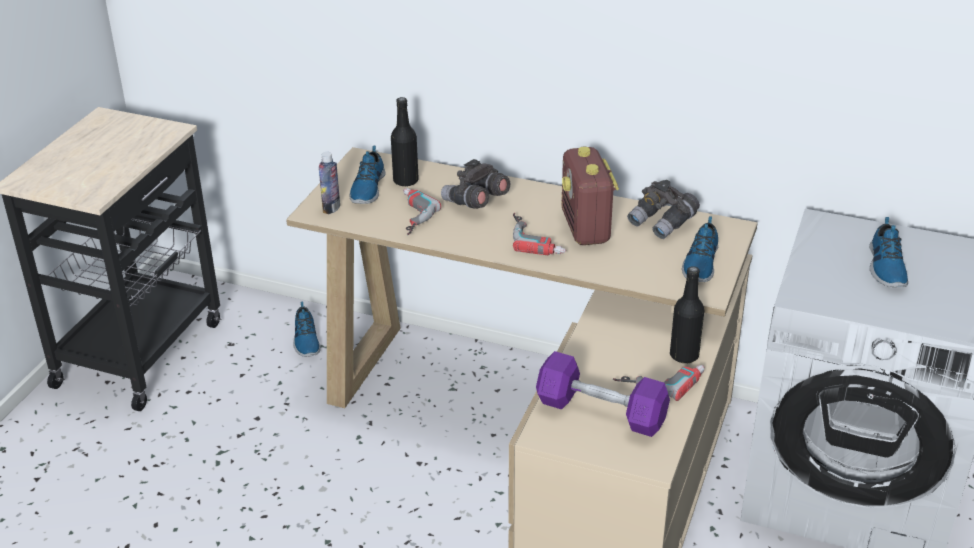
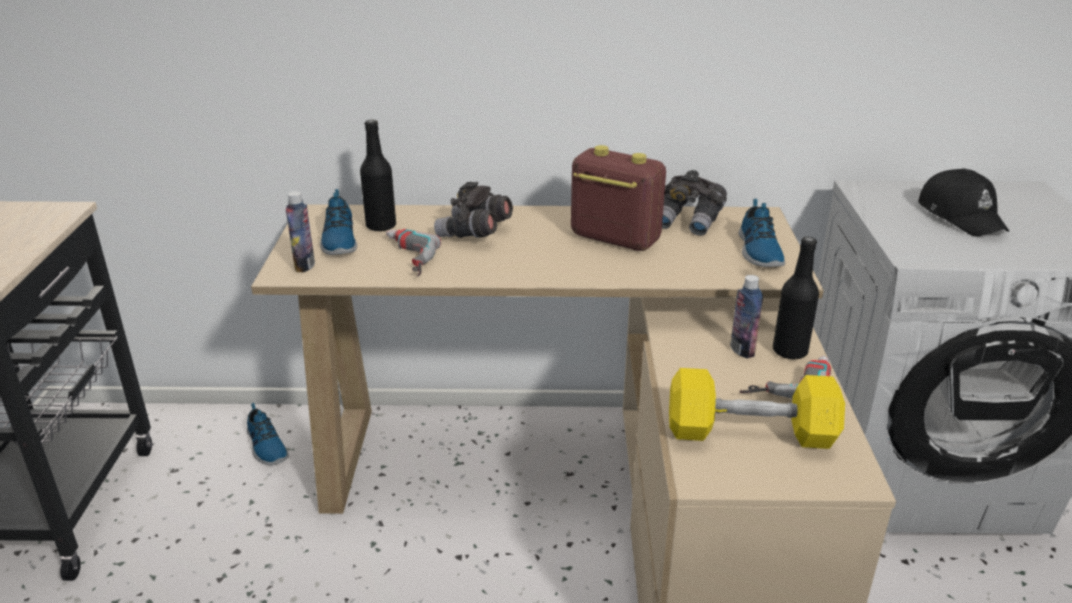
camera: 20 degrees left, 5 degrees down
(538, 238) = (570, 256): power drill -> none
(586, 228) = (614, 238): radio -> radio turned 150 degrees clockwise
(601, 411) = (750, 432): purple dumbbell -> yellow dumbbell
(645, 346) = (742, 350): none -> bottle
(885, 267) = (961, 216): shoe -> black cap

